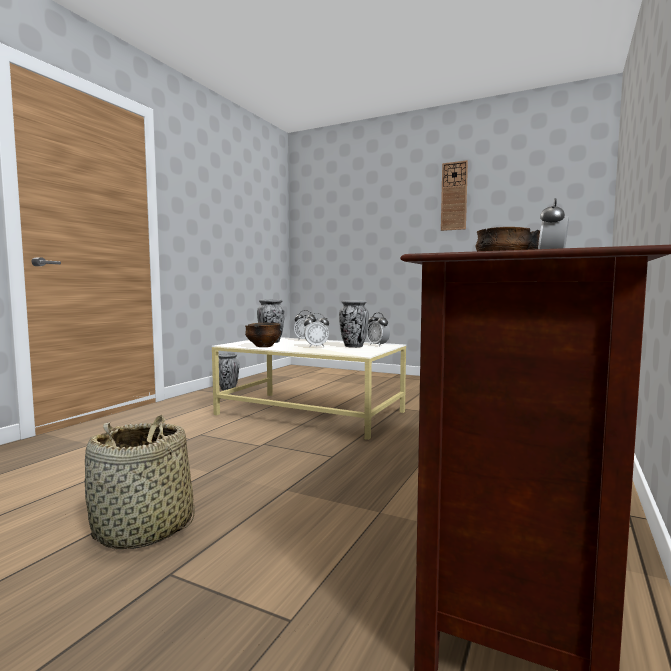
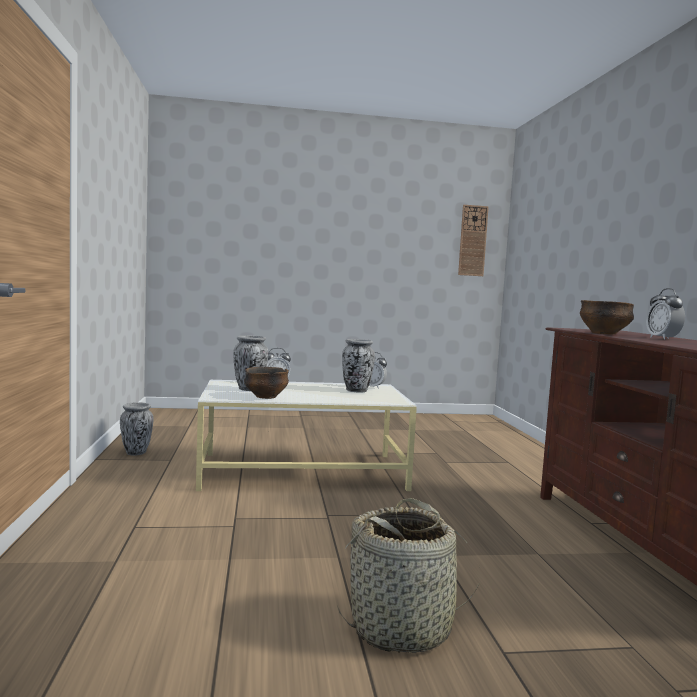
camera: 35 degrees left, 0 degrees up
(316, 347) = (323, 394): alarm clock -> none
(454, 196) = (367, 215): wall clock -> wall clock (472, 240)

